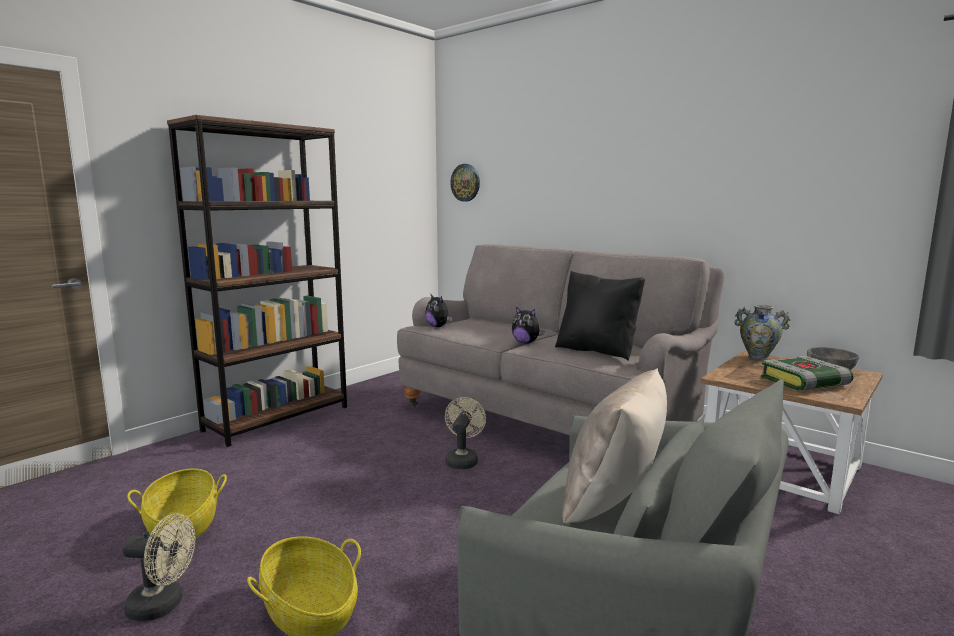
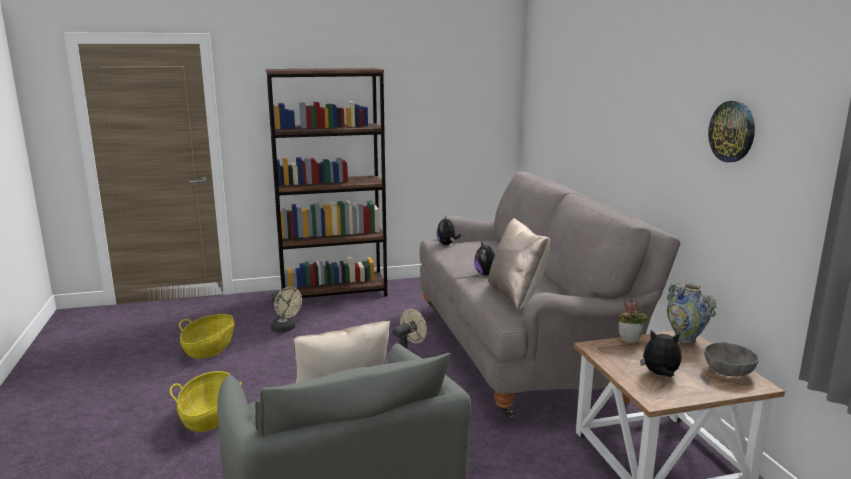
camera: 35 degrees right, 5 degrees up
(163, 605) = (159, 387): beige fan -> beige fan (285, 329)
(465, 182) = (537, 106): wall clock -> wall clock (732, 131)
(597, 351) = (516, 295): black pillow -> beige pillow
(731, 366) = (630, 340): none -> potted plant
(804, 383) = (660, 374): book -> plush toy

